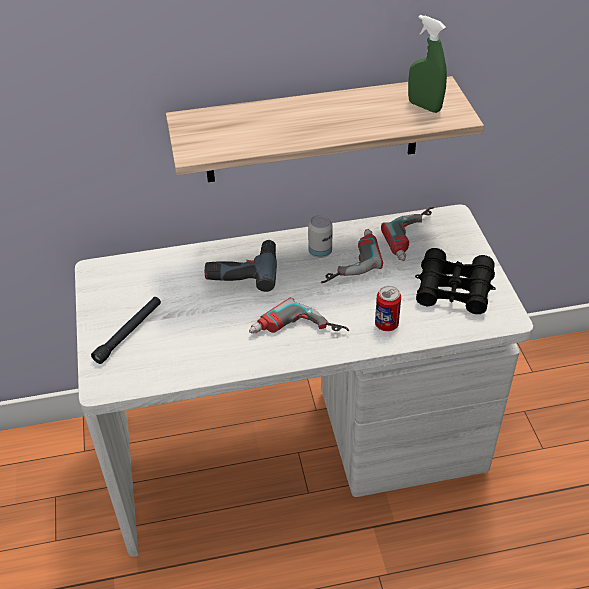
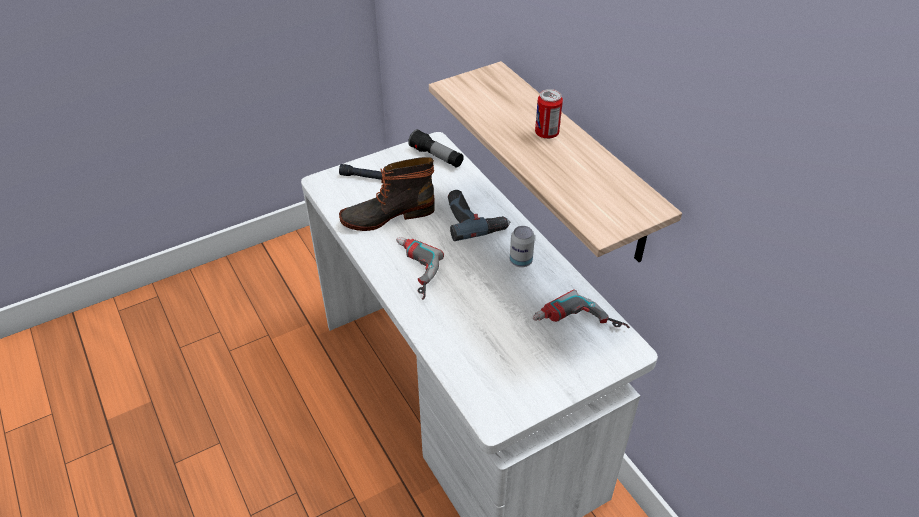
camera: 70 degrees right, 0 degrees up
(122, 274) = (436, 157): none -> flashlight
(198, 335) = (387, 214): none -> boot
(347, 260) = (519, 282): power drill -> none
(386, 324) = (446, 327): can -> can (546, 133)
(424, 106) = (605, 201): green spray bottle -> none
(454, 289) = (516, 369): black binoculars -> none

